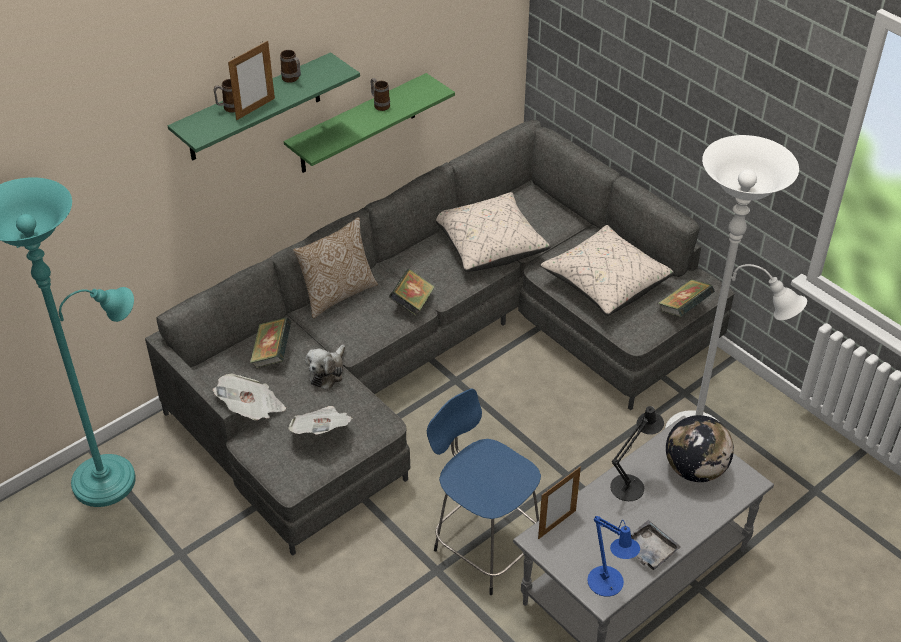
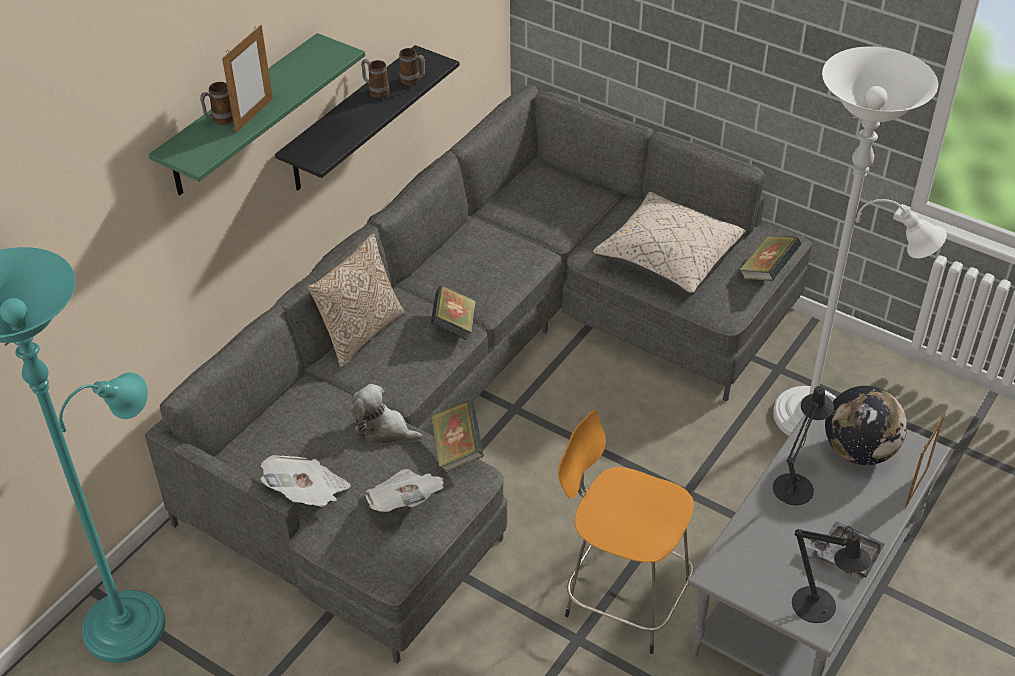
camera: 15 degrees left, 0 degrees up
(272, 354) = (307, 421): book -> book (457, 449)
(292, 79) = (285, 72): mug -> mug (413, 81)
(327, 372) = (384, 429): plush toy -> plush toy turned 105 degrees clockwise
(358, 124) = (350, 120): green shelf -> black shelf
(485, 546) = (623, 597): blue stool -> orange stool
(489, 245) = (517, 240): beige pillow -> none
(557, 524) = (731, 550): picture frame -> picture frame (916, 487)
(608, 585) = (819, 609): blue table lamp -> black table lamp

